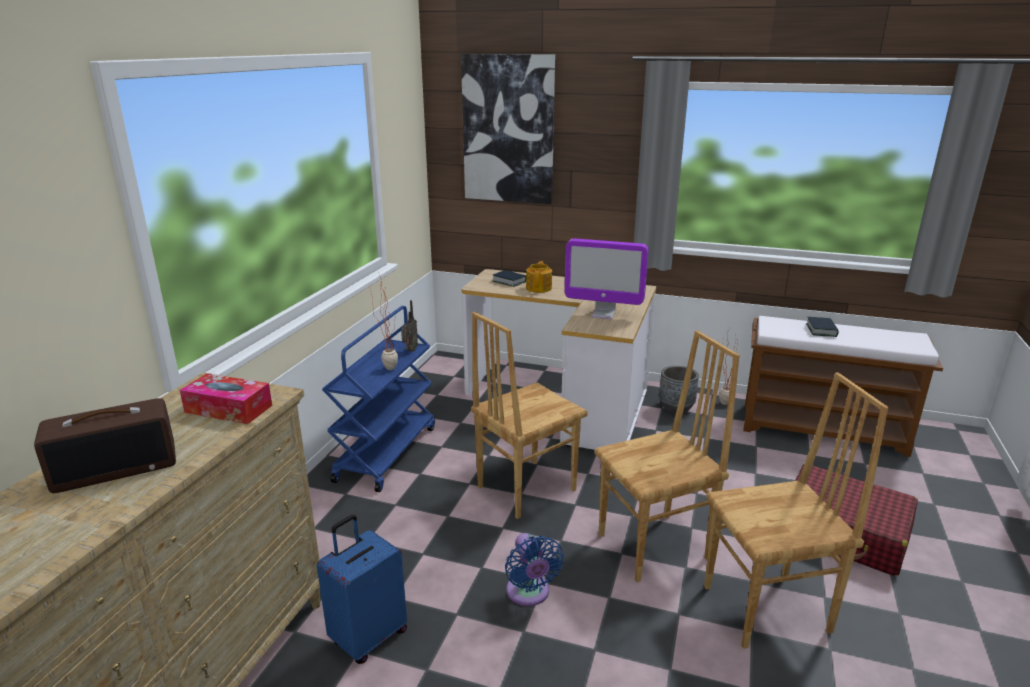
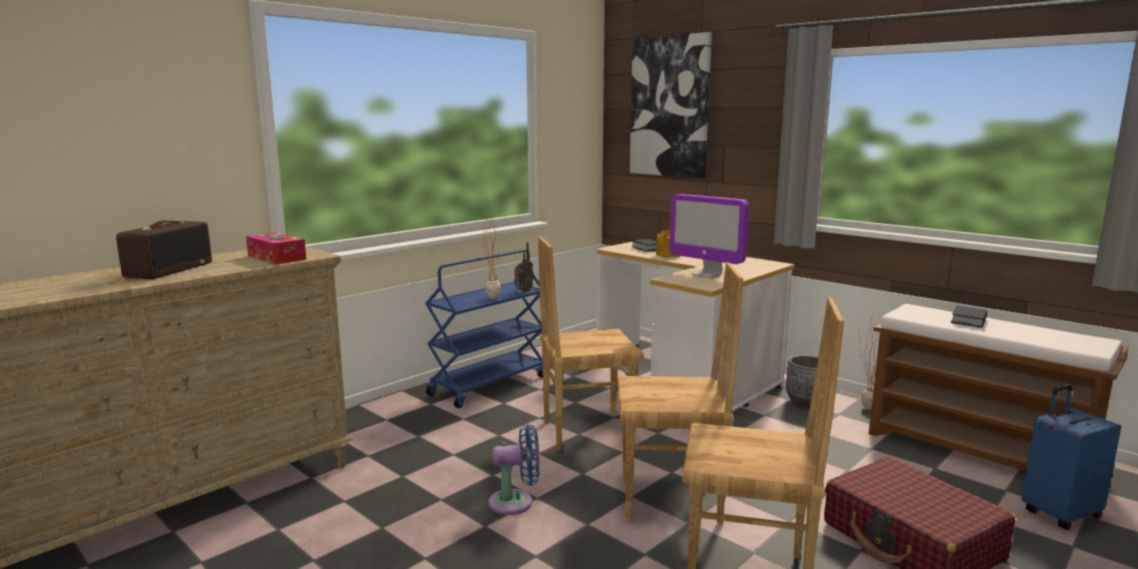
camera: 25 degrees right, 10 degrees down
(117, 467) = (169, 270): radio -> radio turned 75 degrees counterclockwise
(368, 637) = (359, 495): blue suitcase -> blue suitcase (1059, 514)
(529, 594) = (515, 502): blue fan -> blue fan turned 105 degrees counterclockwise

